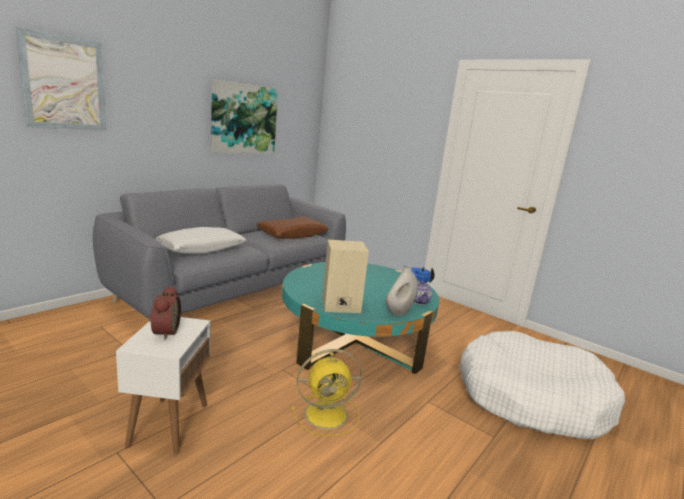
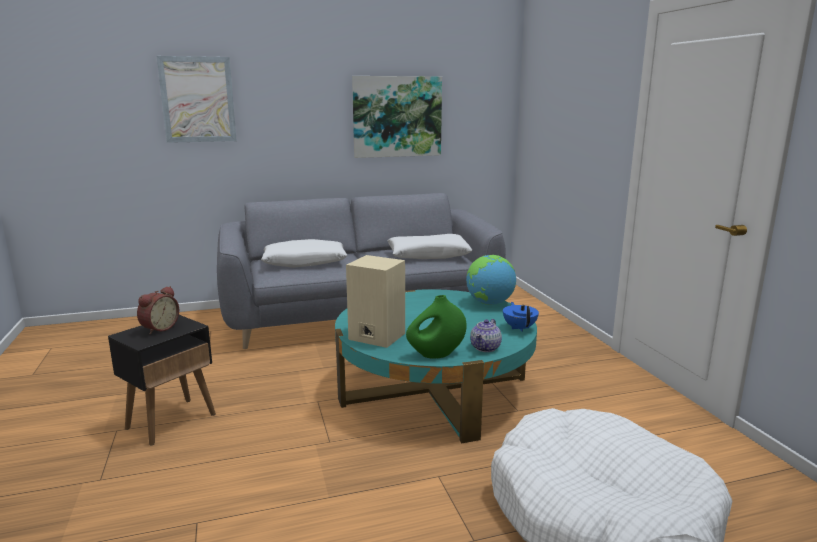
camera: 35 degrees right, 0 degrees up
(169, 424) = (172, 421): white side table -> black side table
(292, 234) = (428, 255): brown pillow -> white pillow
(328, 414) = (309, 454): yellow fan -> none
(374, 268) = (489, 303): none -> globe
(399, 312) = (436, 355): white vase -> green vase

